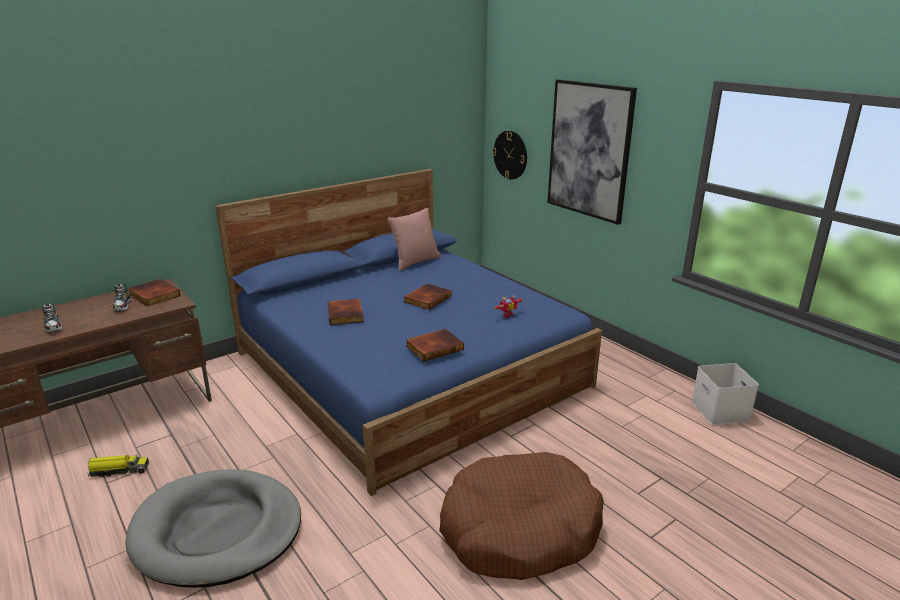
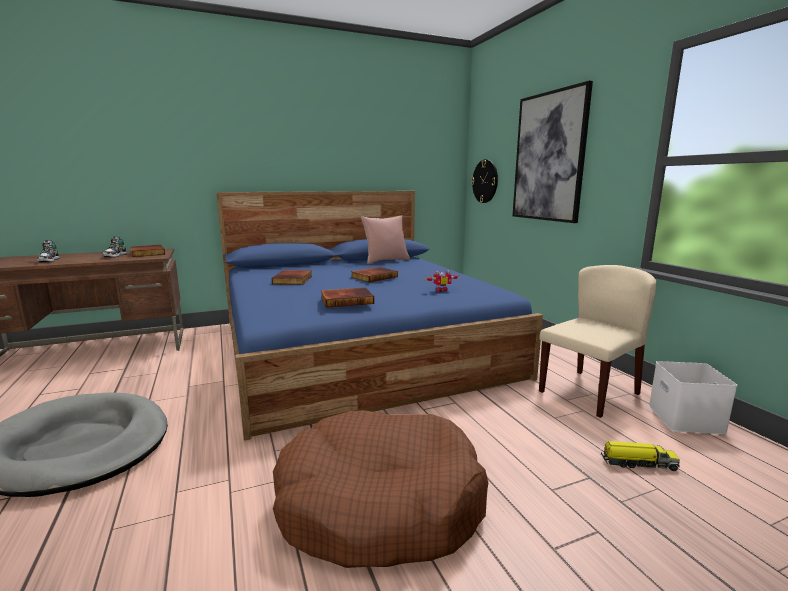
camera: 15 degrees right, 10 degrees down
(119, 471) = (58, 387): toy truck -> toy truck (637, 463)
(642, 394) = (588, 392): none -> beige chair

